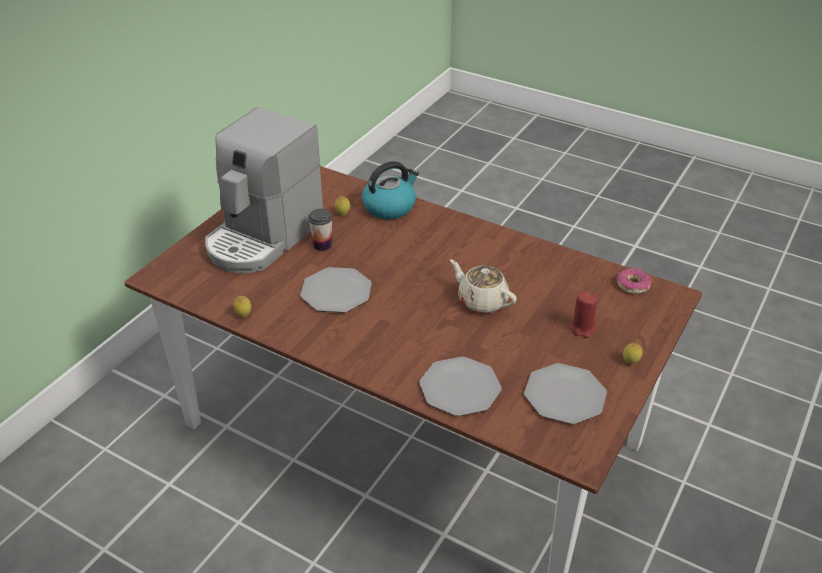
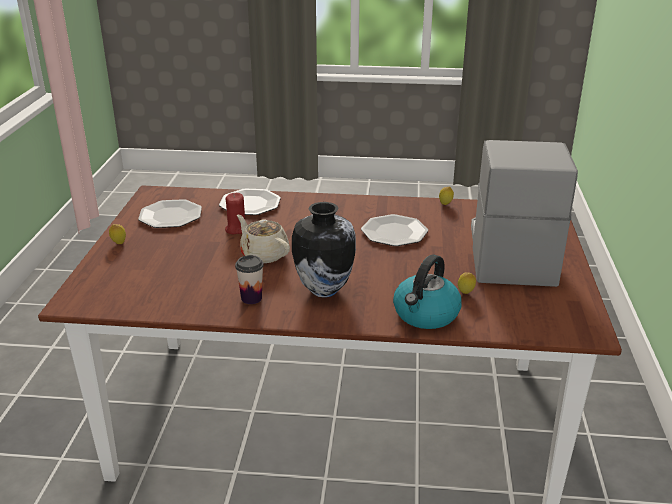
camera: 155 degrees right, 10 degrees down
(322, 245) = (448, 261): cup -> cup (251, 298)
(450, 247) = (324, 290): none -> vase
(481, 301) = (264, 254): beige teapot -> beige teapot turned 150 degrees counterclockwise
(582, 328) = (164, 255): red candle -> red candle (236, 229)
(632, 285) = (116, 301): donut -> none

